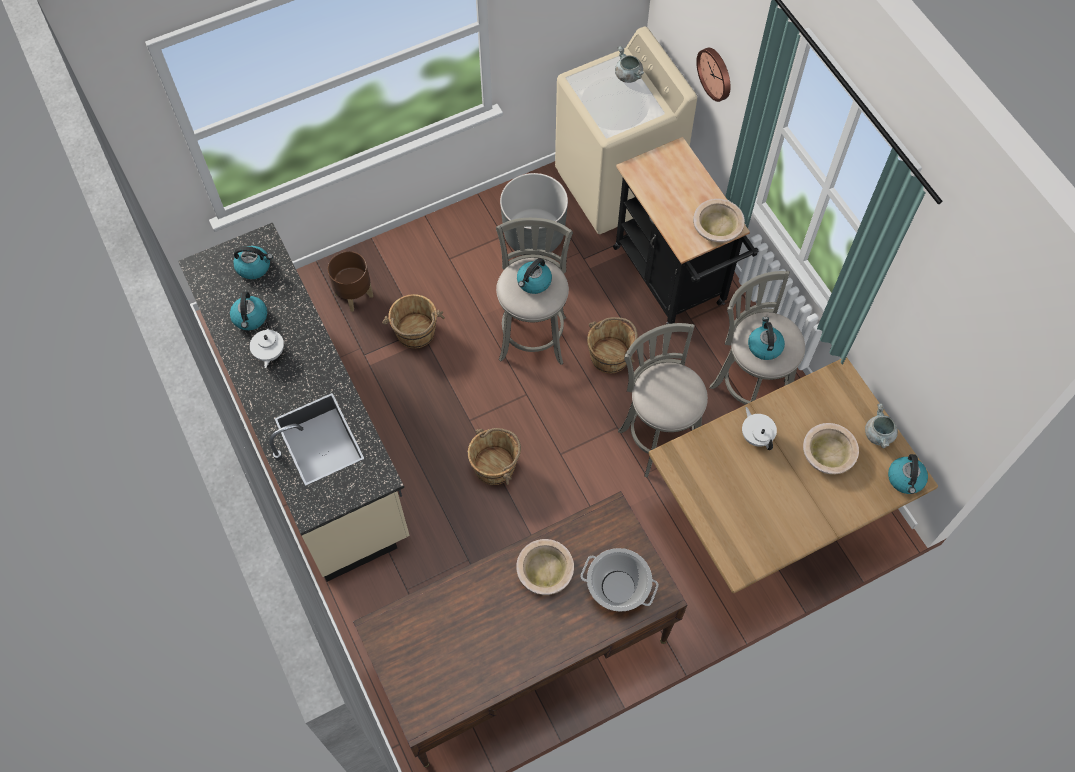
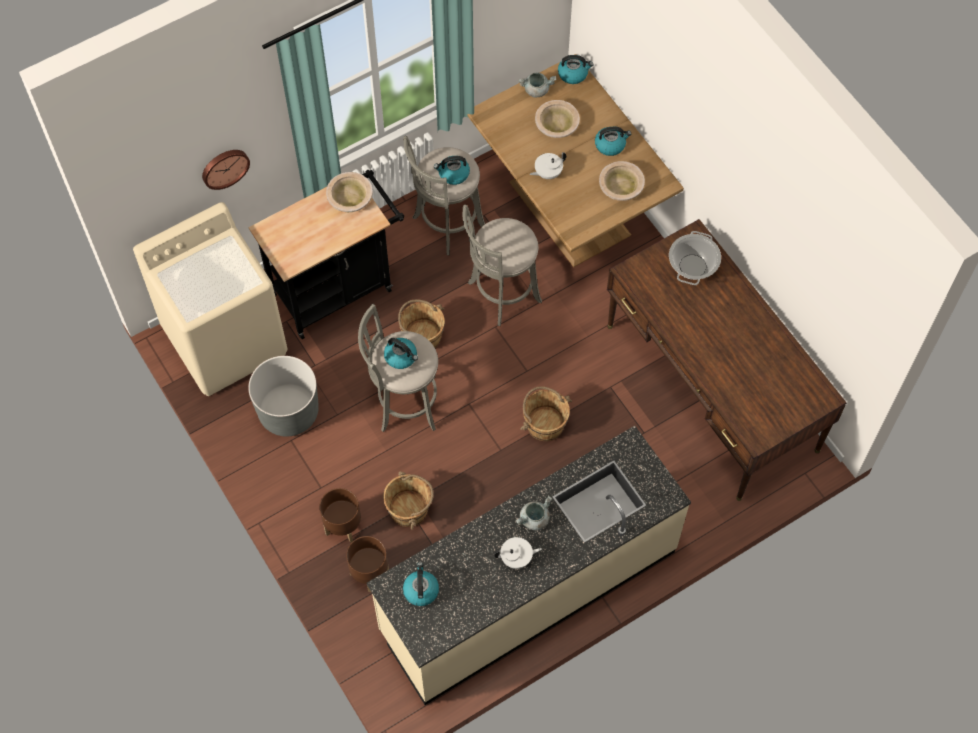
camera: 95 degrees left, 0 degrees up
(250, 318) = (479, 583): kettle -> kettle (610, 145)
(406, 275) = (342, 526): none -> brown planter
(545, 570) = (687, 319): beige bowl -> beige bowl (621, 186)
(628, 75) = (184, 268): grey cooking pot -> grey cooking pot (534, 519)

